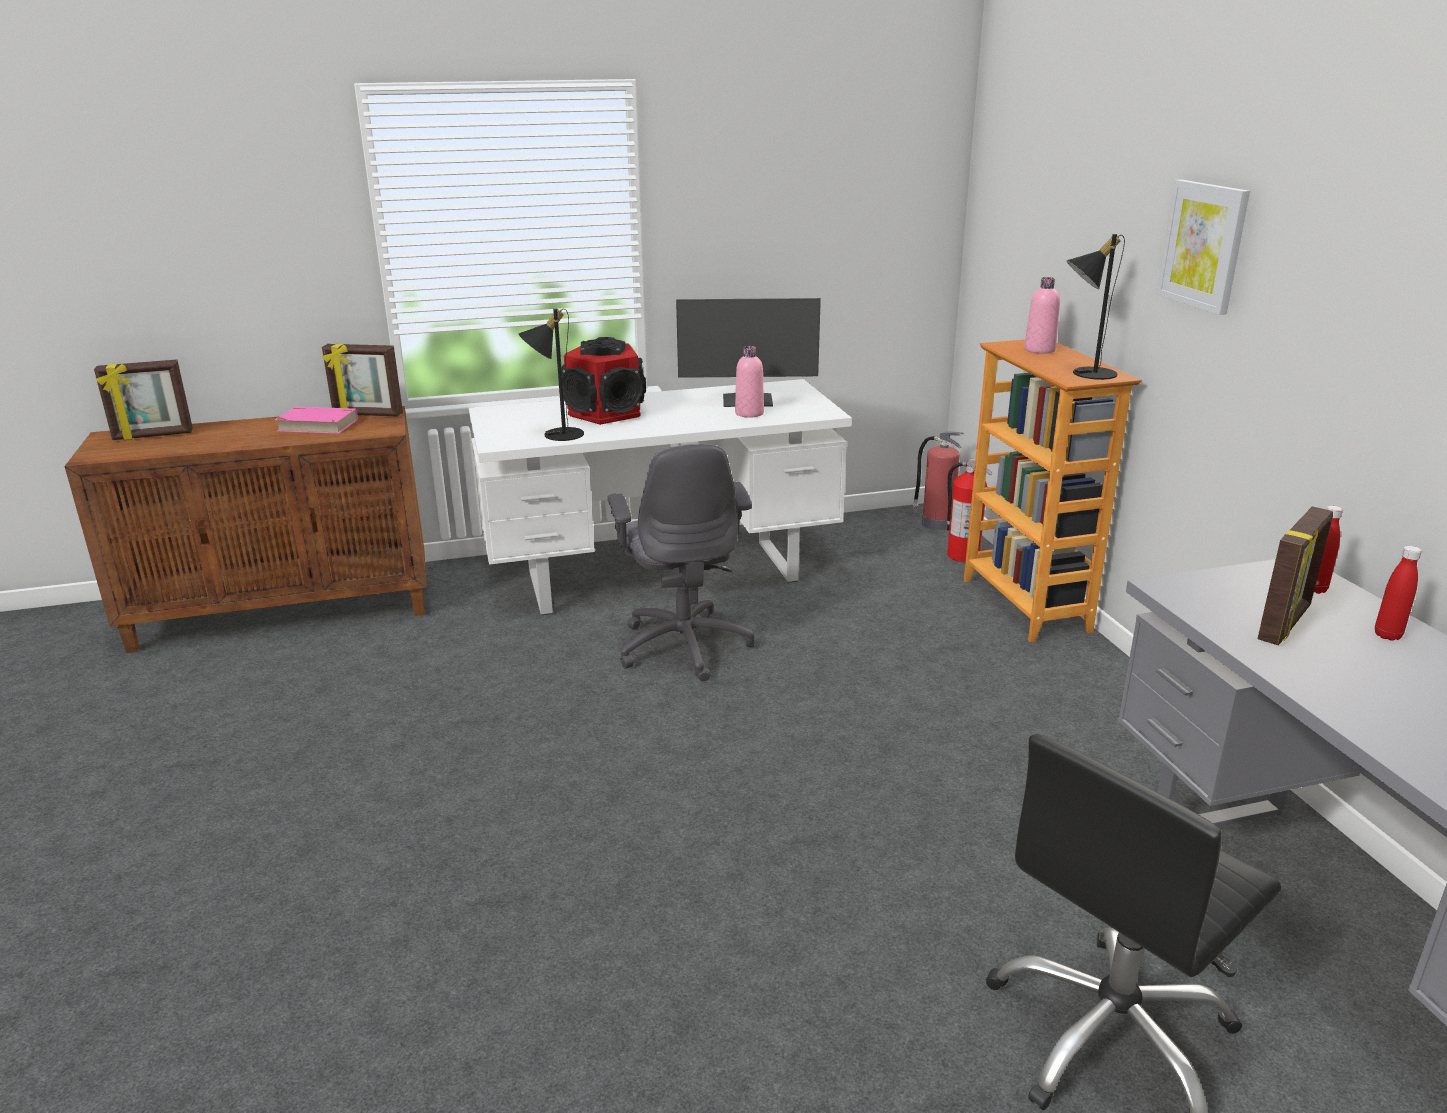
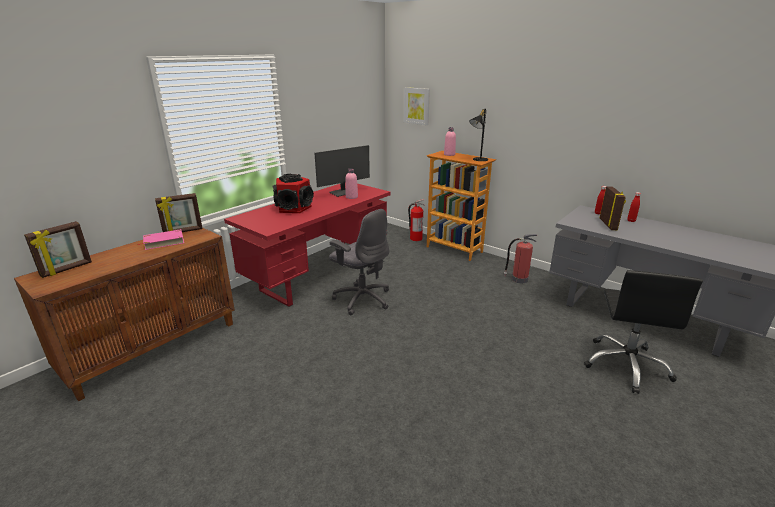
camera: 35 degrees left, 0 degrees up
(556, 434) = (288, 221): black table lamp -> none
(663, 575) = (319, 276): white desk -> red desk
(936, 523) = (393, 230): fire extinguisher -> fire extinguisher (518, 279)
(1203, 245) = (520, 109): picture -> picture (417, 106)

